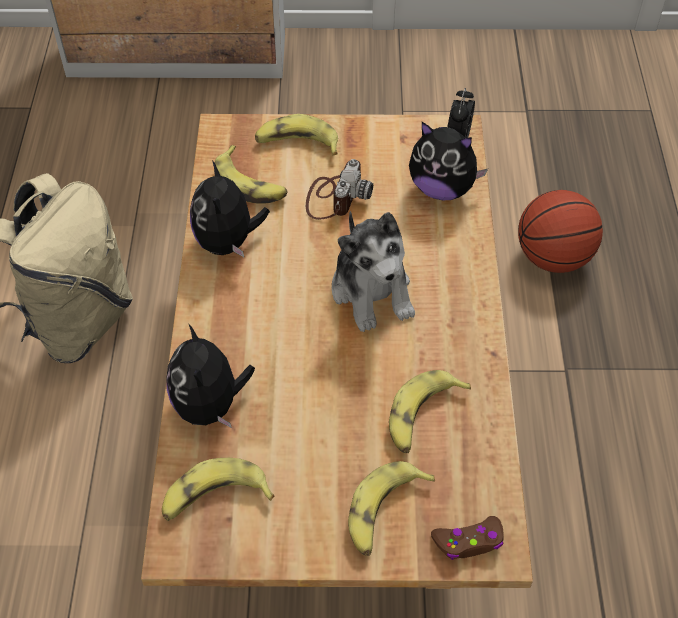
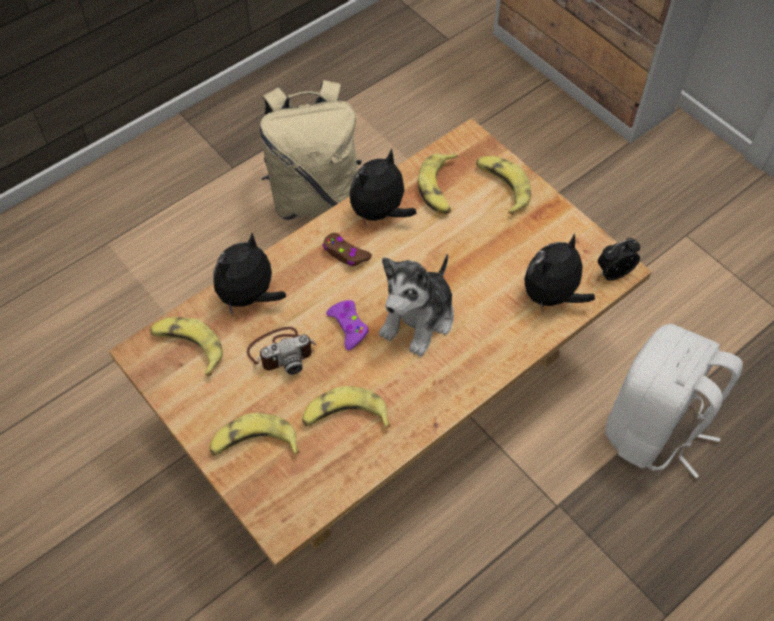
camera: 50 degrees right, 5 degrees up
(328, 348) = (348, 327): none -> purple game controller
(335, 197) = (477, 241): camera -> camera (282, 351)
(442, 189) = (552, 296): plush toy -> plush toy turned 60 degrees clockwise
(469, 542) = (272, 507): brown game controller -> brown game controller (345, 254)
(553, 257) = (653, 429): basketball -> white backpack

